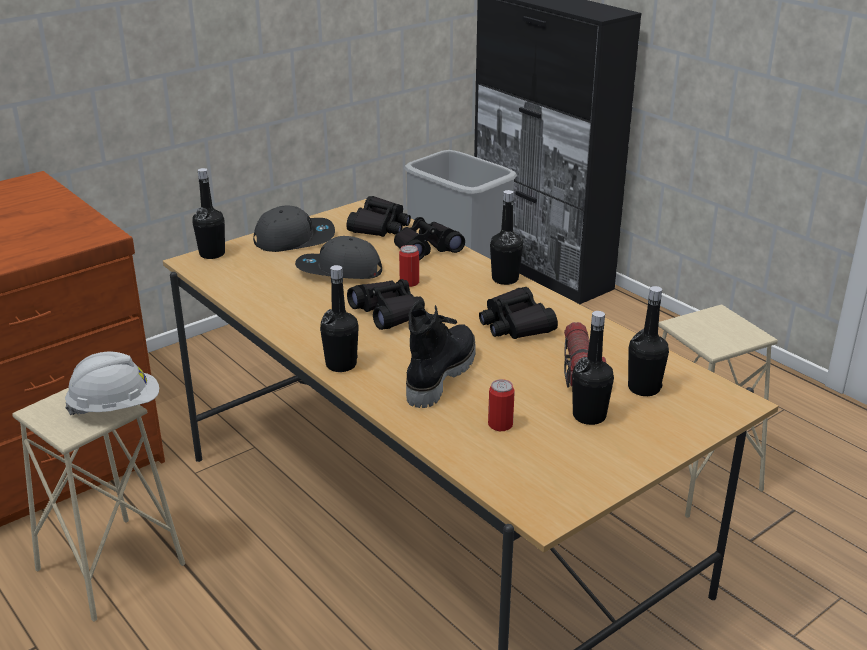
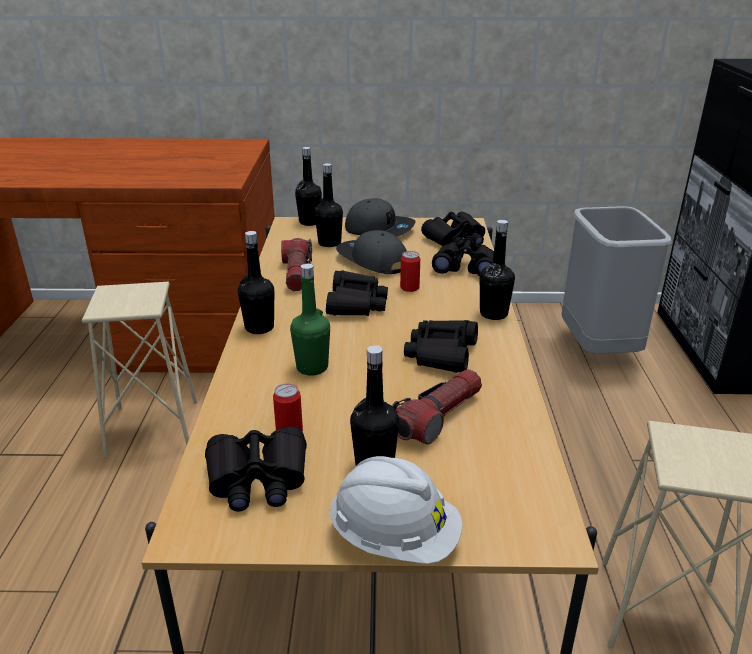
camera: 40 degrees right, 0 degrees up
(115, 407) = (146, 305): white hard hat -> white hard hat (394, 538)
(290, 307) = (297, 274): none -> flashlight
(439, 375) = (312, 367): black boot -> green bottle
(531, 462) = (257, 479): none -> black binoculars
(644, 388) = (469, 467): black bottle -> black bottle (329, 243)

